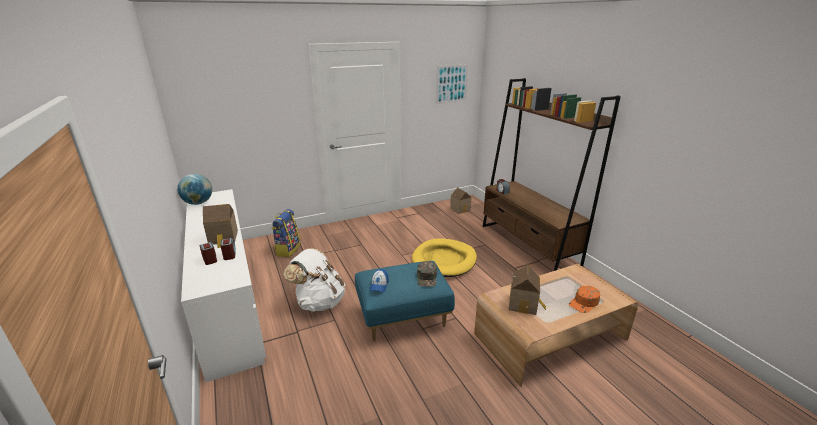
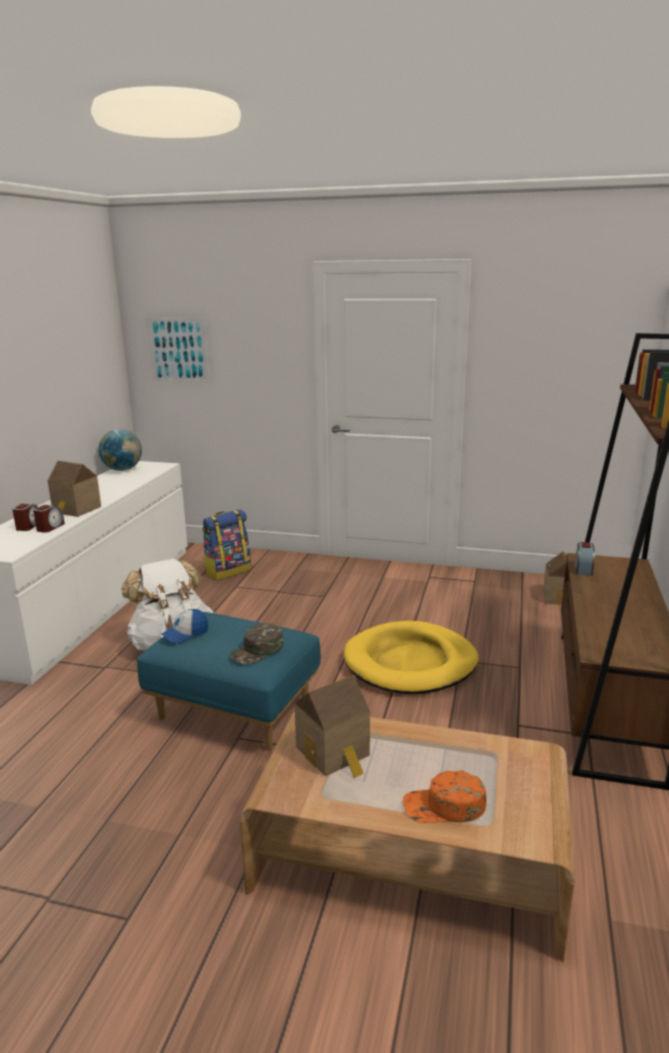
camera: 40 degrees right, 5 degrees down
(451, 84) = (581, 343): picture -> picture (178, 350)

